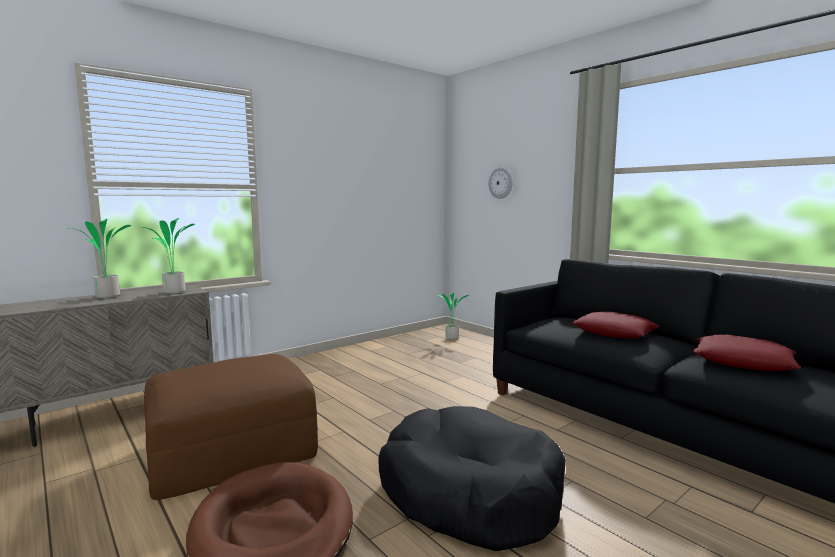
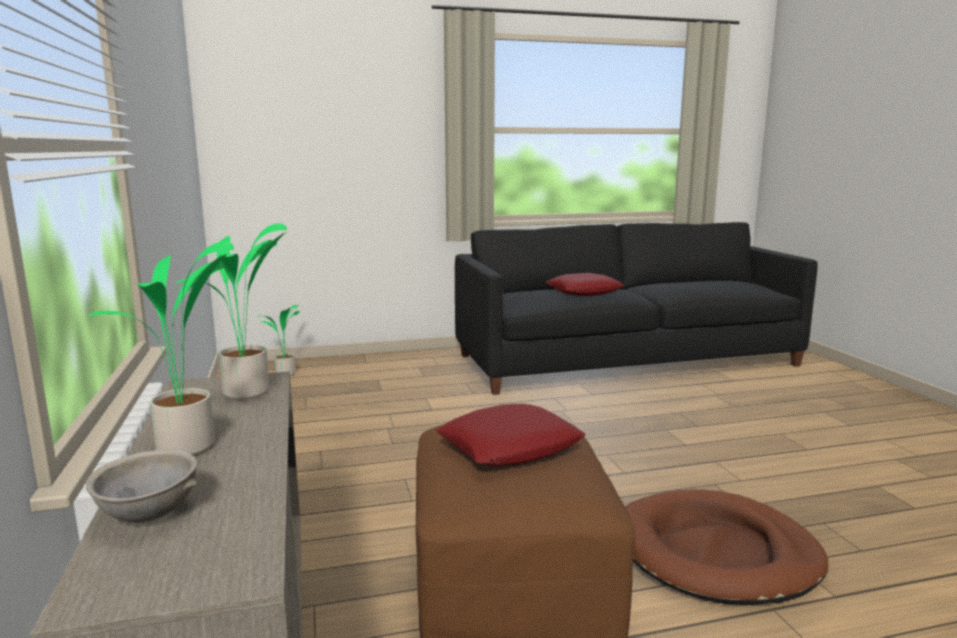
camera: 65 degrees left, 5 degrees up
(43, 302) = (149, 516): none -> grey bowl
(469, 493) = (682, 451): black dog bed -> none
(501, 183) = (317, 137): wall clock -> none
(743, 361) = (681, 286): red pillow -> red pillow (510, 446)

